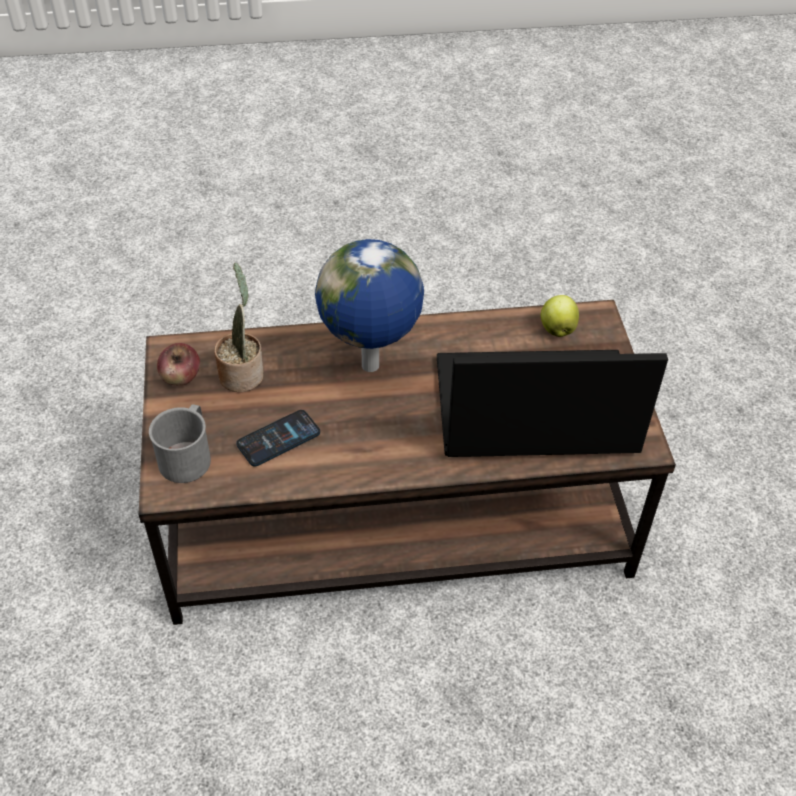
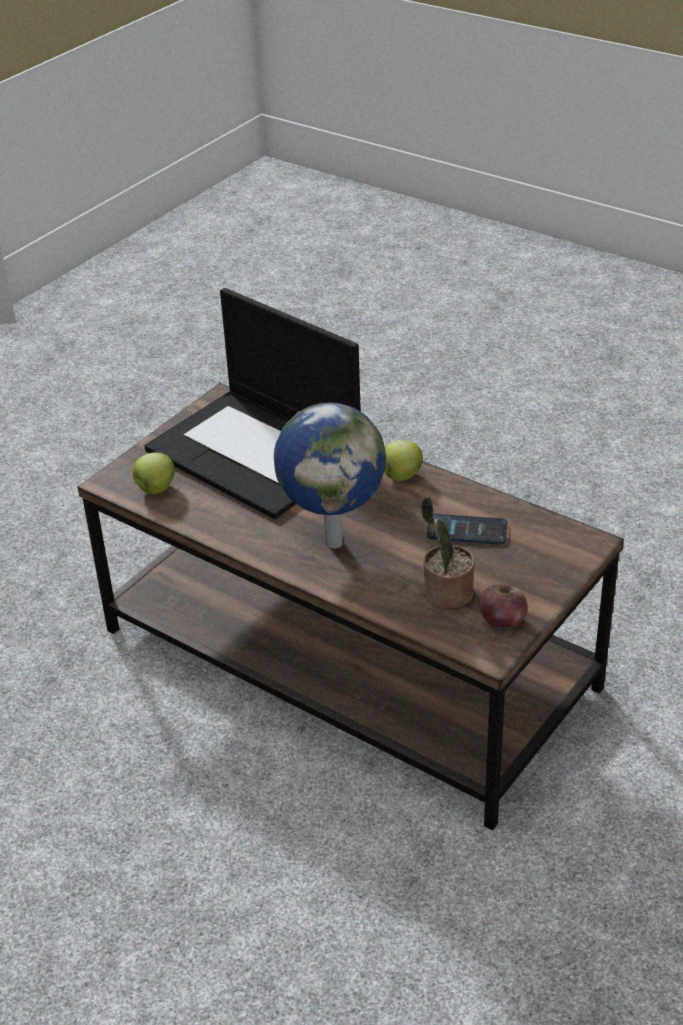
camera: 135 degrees left, 10 degrees down
(188, 455) = (550, 556): grey mug -> none
(389, 459) = (399, 476): none -> apple

